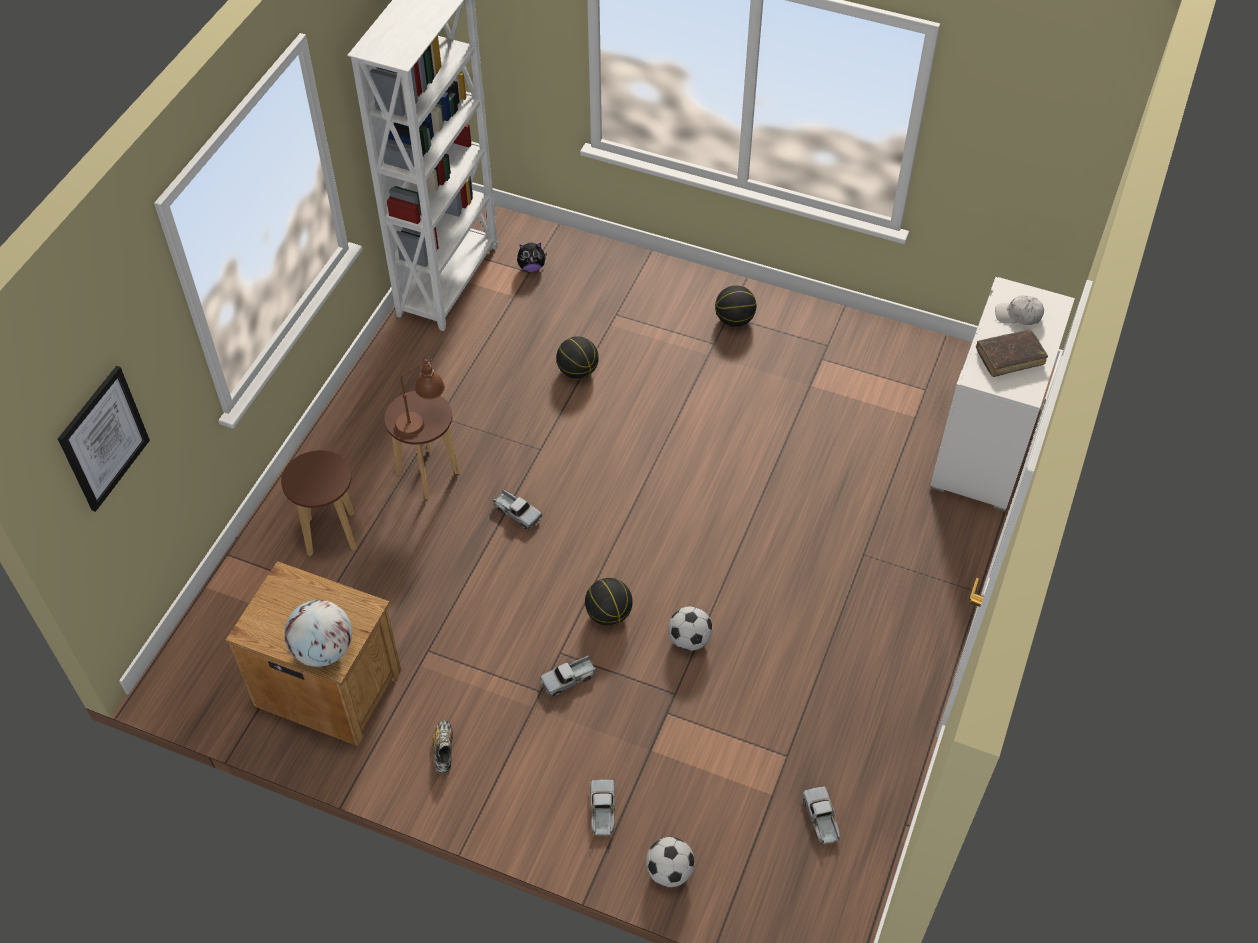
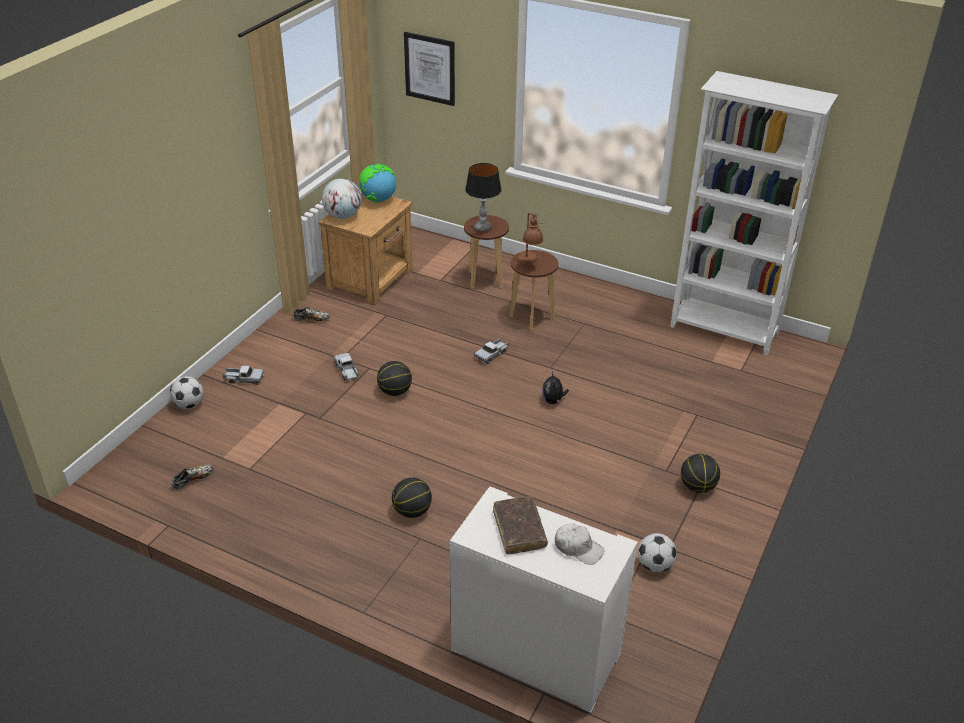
camera: 95 degrees right, 15 degrees down
(271, 608) = (378, 200): none -> globe
(322, 481) = (483, 228): none -> table lamp
(531, 267) = (747, 372): plush toy -> plush toy (553, 401)
(578, 371) = (631, 390): basketball -> basketball (412, 511)
(689, 639) = (362, 429): football -> football (654, 565)
(821, 819) = (193, 480): toy truck -> shoe
(1018, 315) = (578, 548): white cap -> white cap turned 105 degrees clockwise

